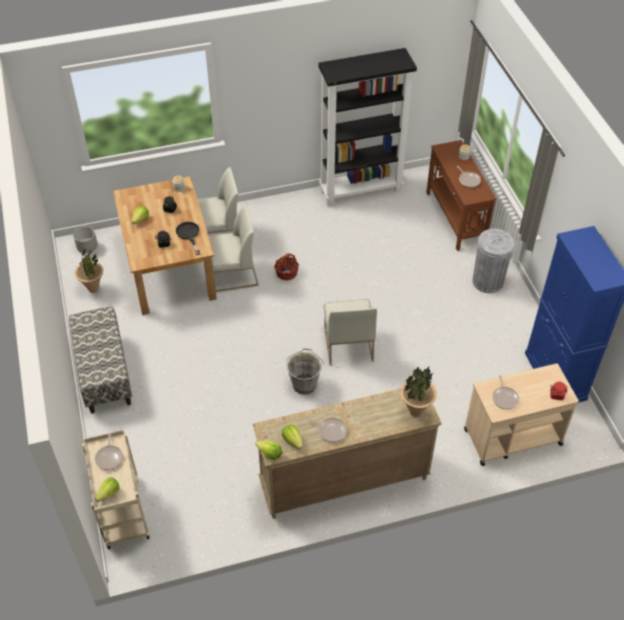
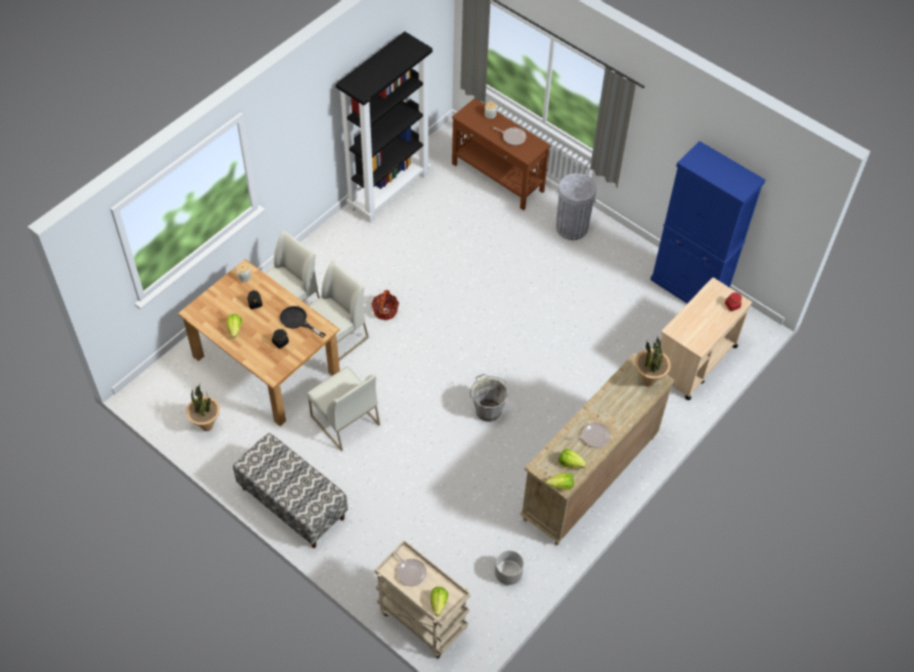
camera: 35 degrees left, 5 degrees up
(87, 247) = (161, 387): grey planter -> grey planter (508, 574)
(348, 344) = (496, 352): white chair -> white chair (344, 420)
(504, 398) = (695, 330): frying pan -> none

